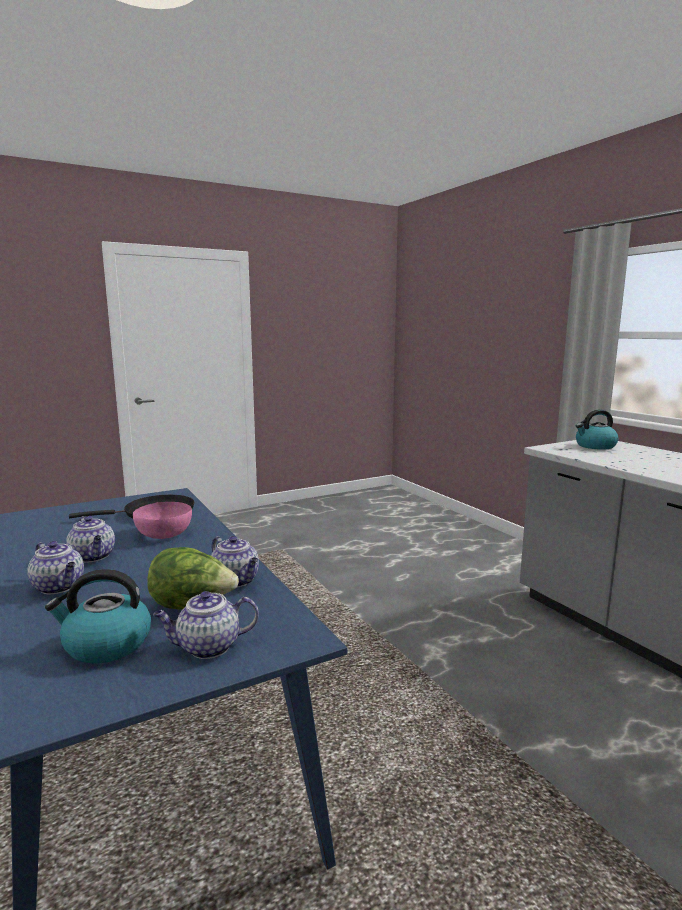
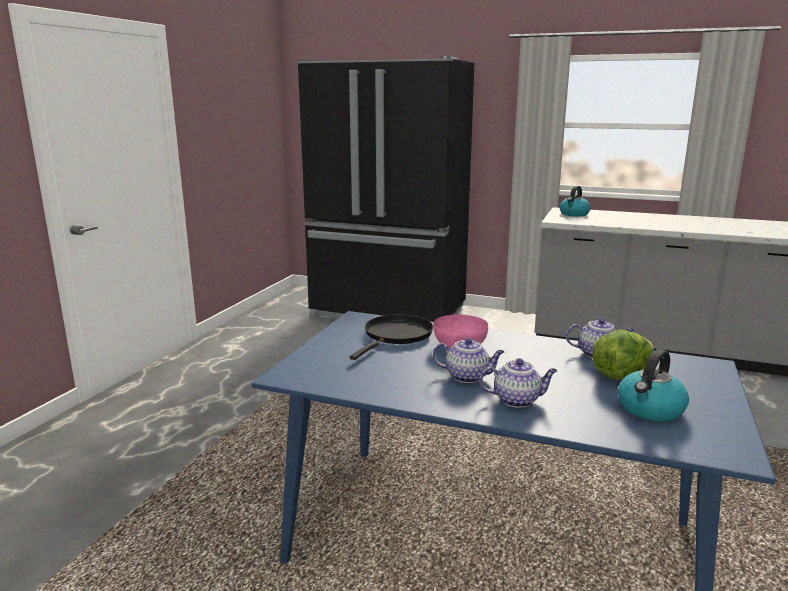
camera: 40 degrees left, 5 degrees up
(207, 647) = (692, 387): teapot -> none
(428, 525) = (388, 312): none -> black fridge

